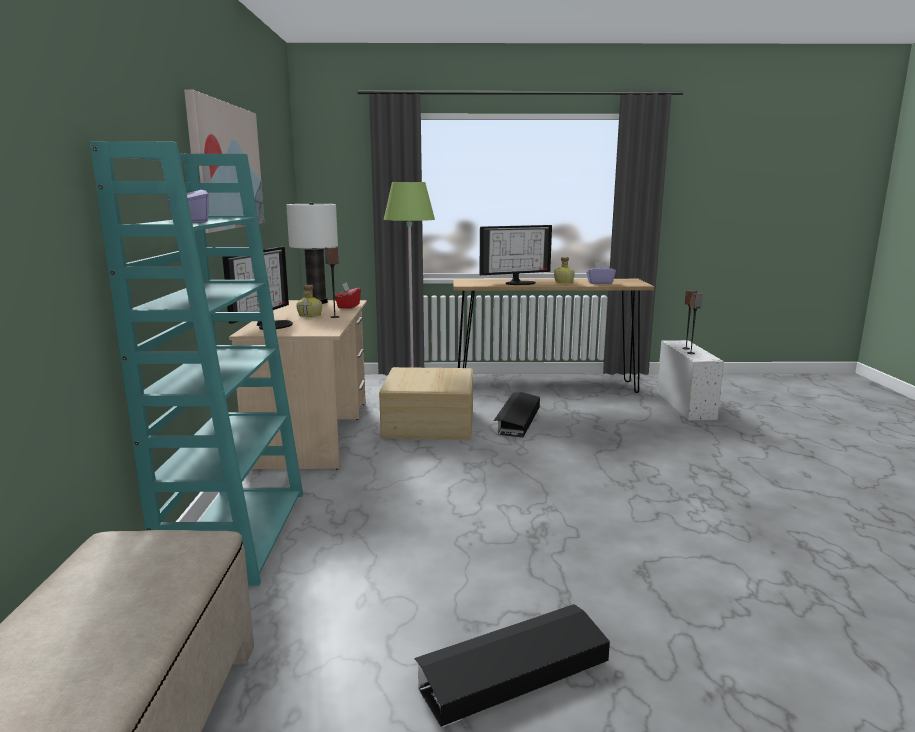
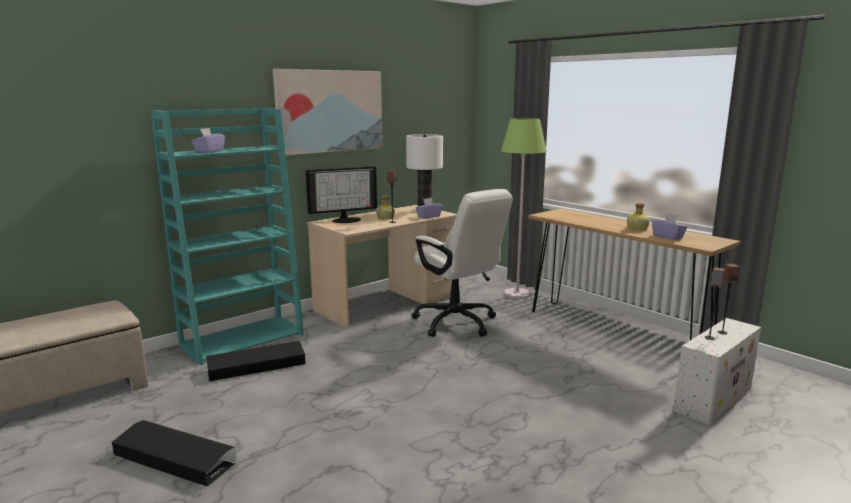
camera: 50 degrees right, 0 degrees up
(348, 306) = (428, 216): red tissue box -> purple tissue box
(429, 423) = (458, 324): beige storage box -> white office chair
(517, 420) = (520, 346): black storage box -> black storage box (256, 366)
(519, 283) = (593, 222): monitor -> none

